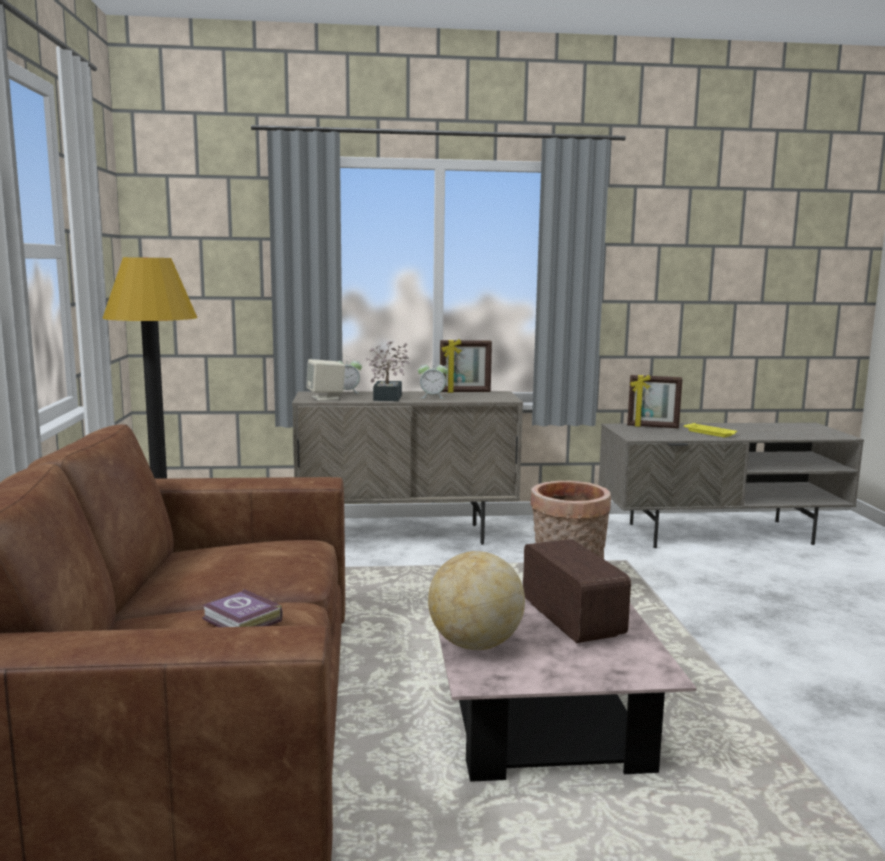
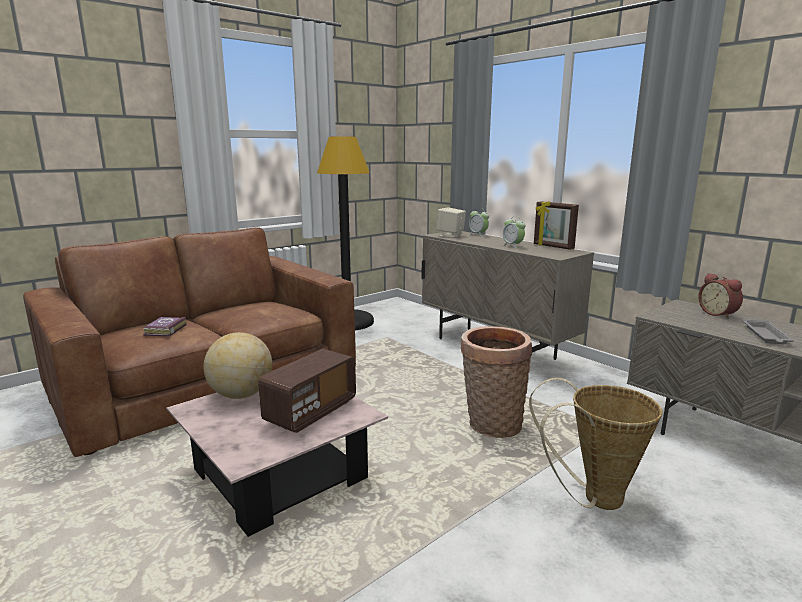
camera: 55 degrees right, 5 degrees up
(389, 397) = (487, 241): potted plant -> none
(652, 427) = (718, 314): picture frame -> alarm clock
(710, 433) = (766, 335): yellow tray -> grey tray
(720, 603) = (593, 498): none -> basket

